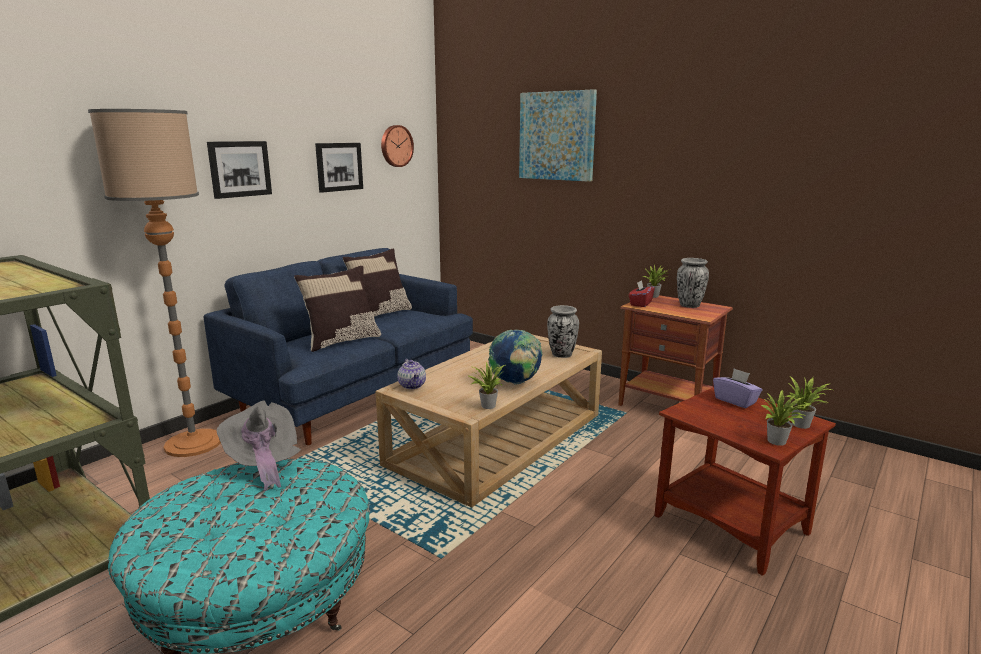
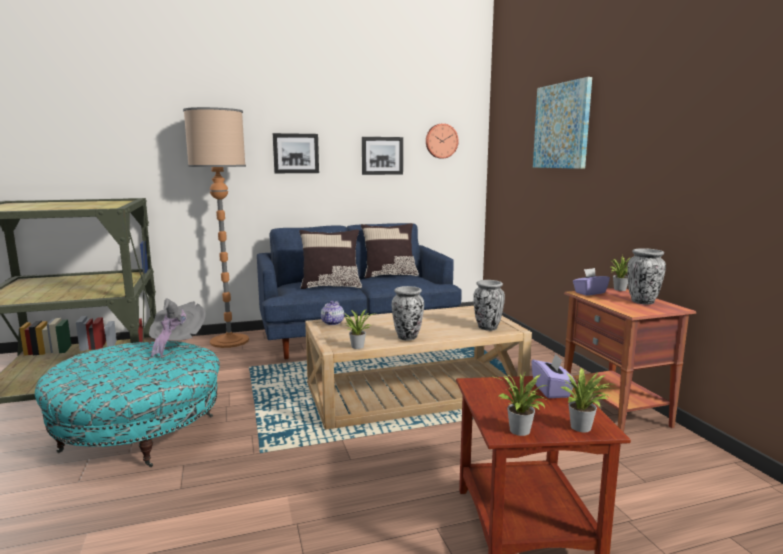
camera: 35 degrees right, 5 degrees down
(515, 383) = (407, 337): globe -> vase
(640, 303) = (589, 293): red tissue box -> purple tissue box

